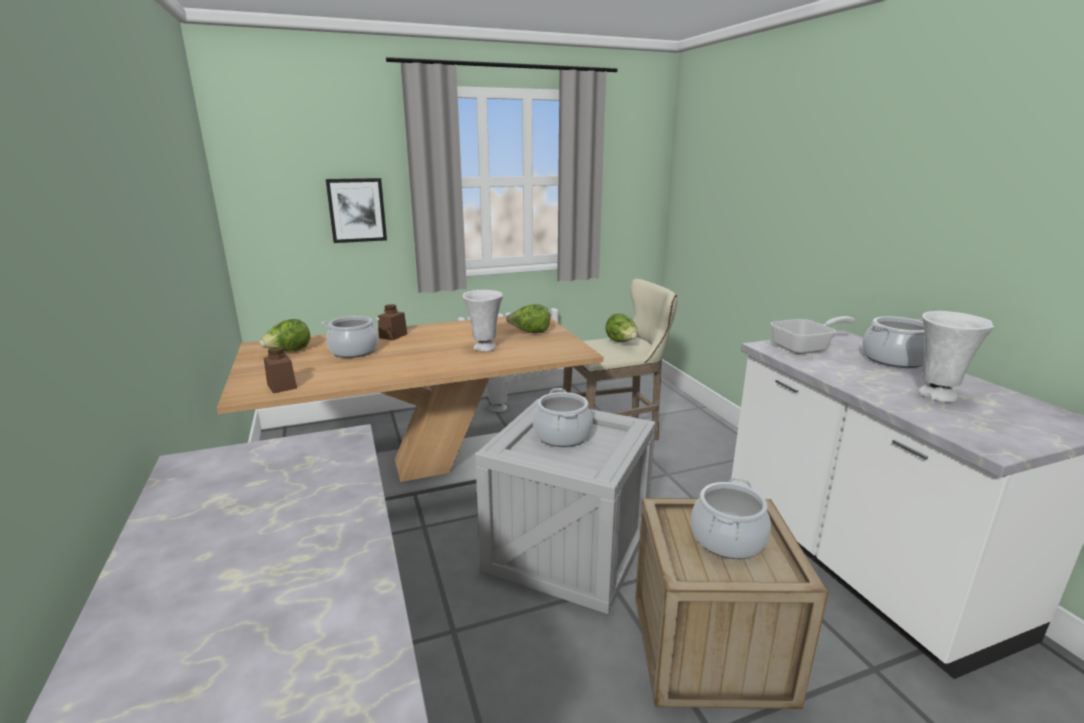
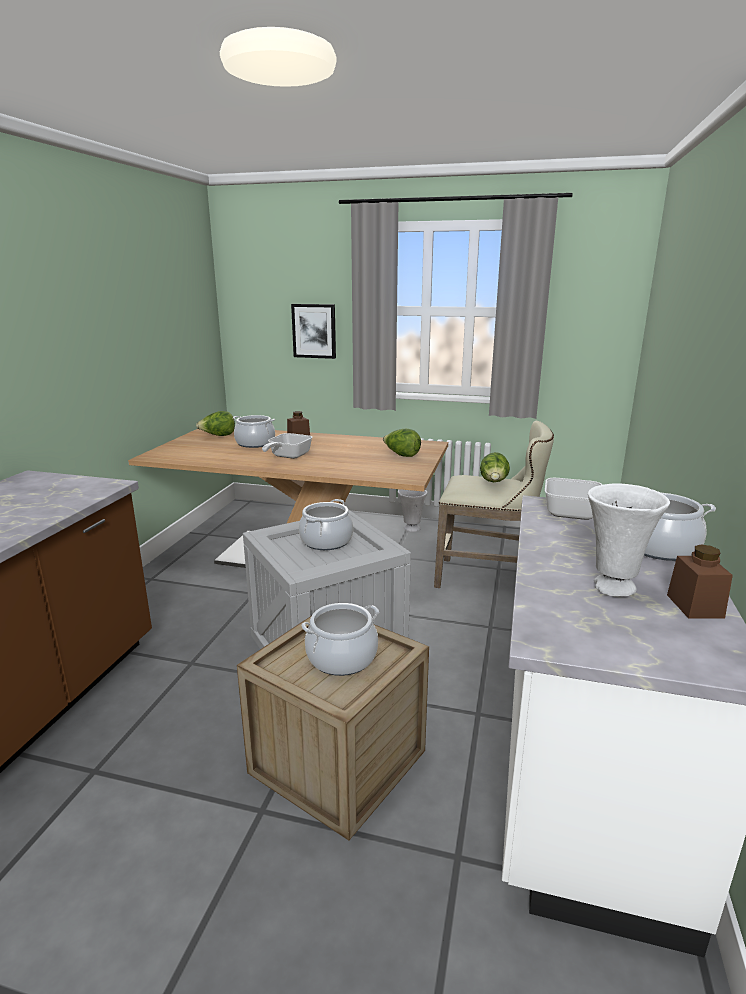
camera: 35 degrees right, 0 degrees up
(282, 386) = (177, 456): brown jar -> brown jar (694, 606)
(420, 357) = (287, 456): none -> frying pan
(485, 348) = (344, 459): white vase -> none

